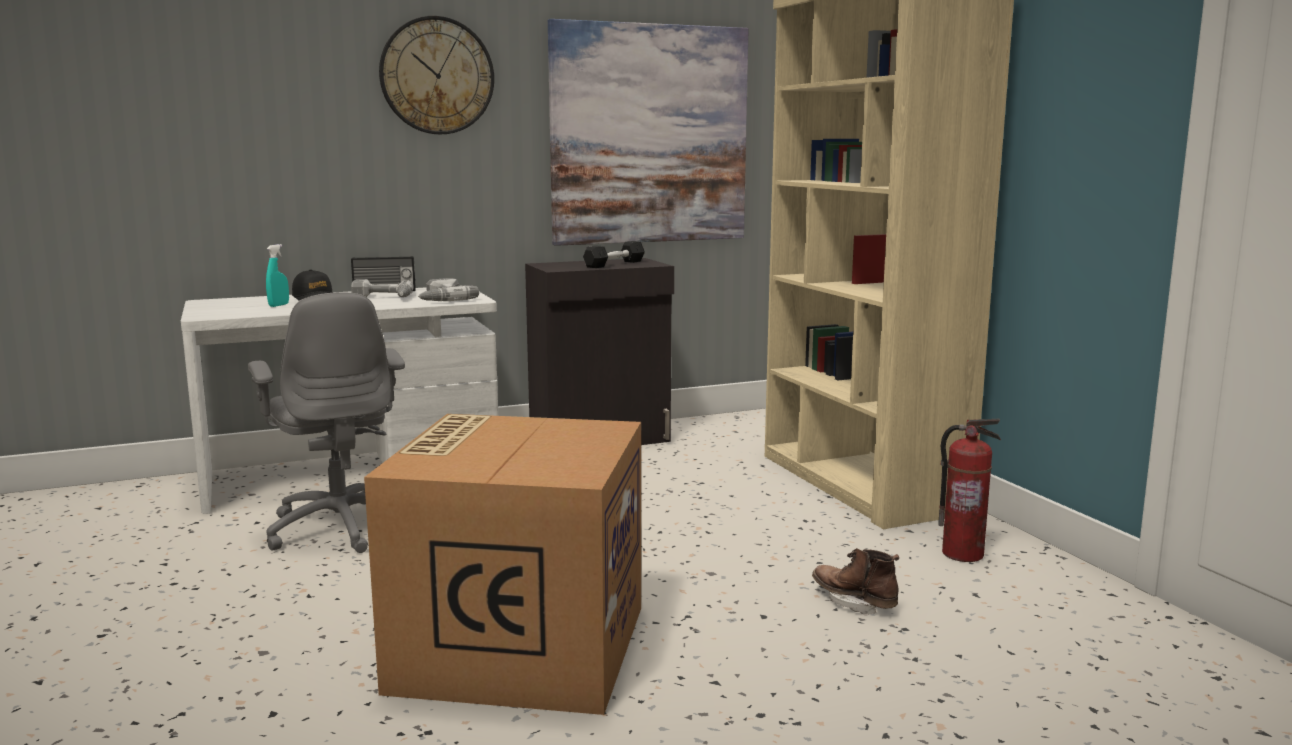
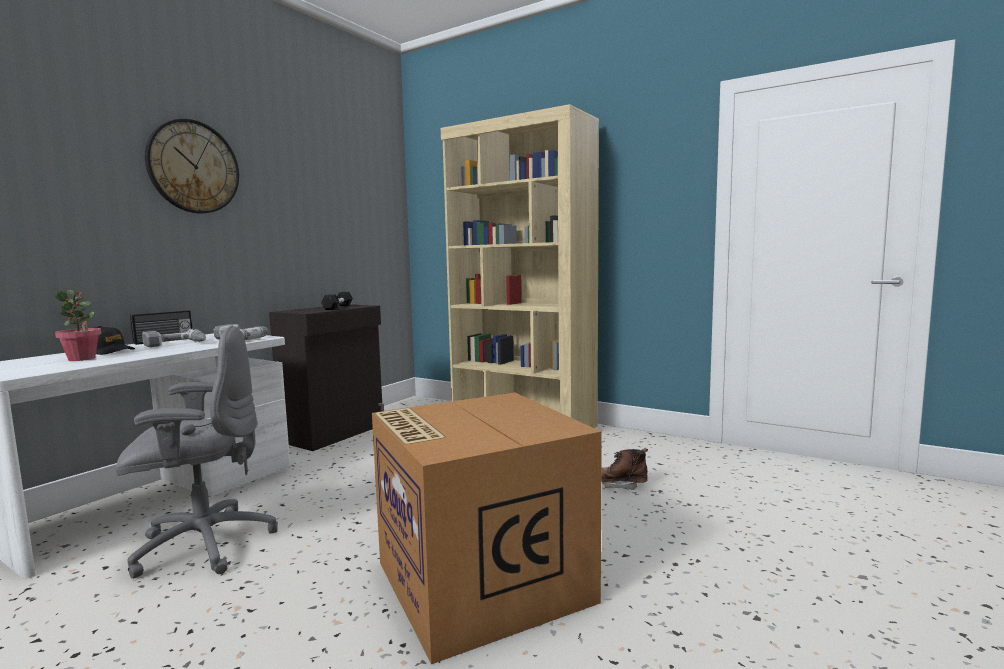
camera: 35 degrees left, 5 degrees down
(279, 305) = (82, 359): turquoise spray bottle -> potted plant
(340, 527) = (203, 545): grey office chair -> grey office chair turned 45 degrees counterclockwise
(649, 135) = (340, 221): picture -> none
(963, 554) = (623, 446): fire extinguisher -> none

